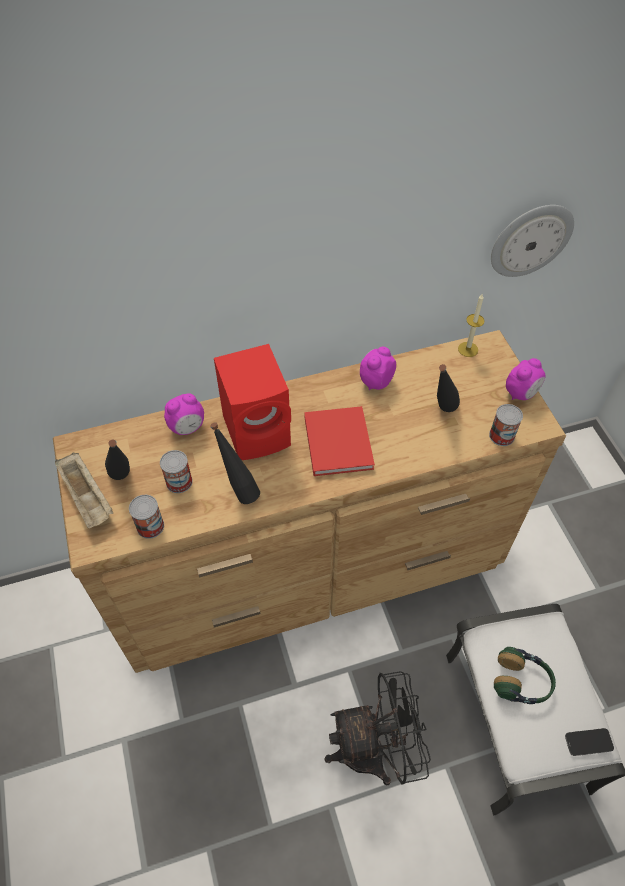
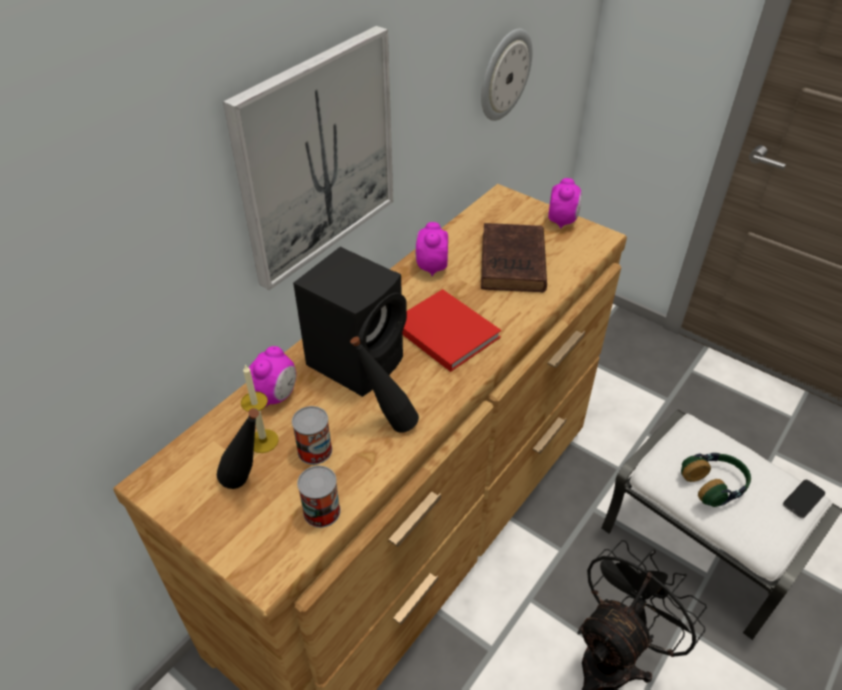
camera: 35 degrees left, 10 degrees down
(88, 498) = (218, 525): beige tray -> none
(259, 431) = (358, 360): red speaker -> black speaker
(275, 269) = (316, 157): none -> picture
(441, 412) = (513, 264): black bottle -> brown book
(468, 349) = (487, 208): candle -> candle (263, 441)
(501, 435) = (579, 258): can -> none

